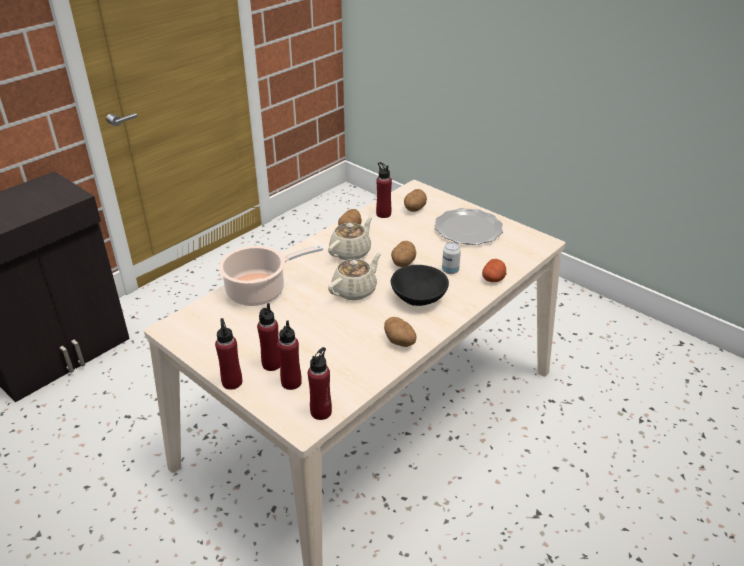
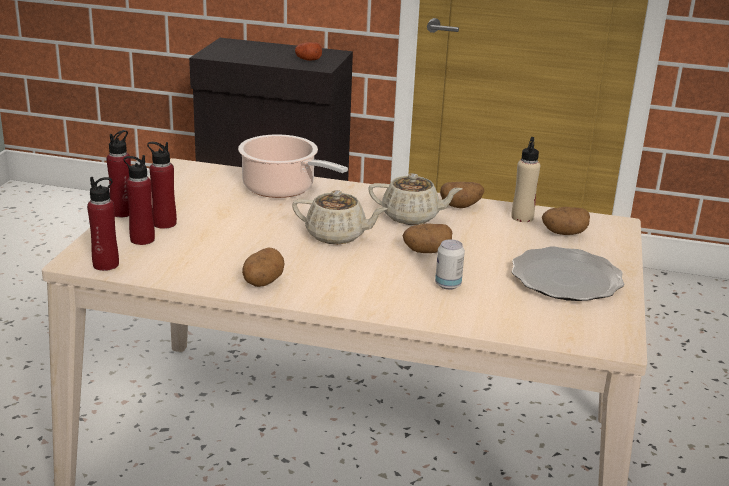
camera: 60 degrees right, 10 degrees down
(383, 214) = (522, 217): red bottle -> beige bottle
(418, 297) = (363, 275): black bowl -> none
(493, 279) = (466, 319): potato -> potato (308, 59)

